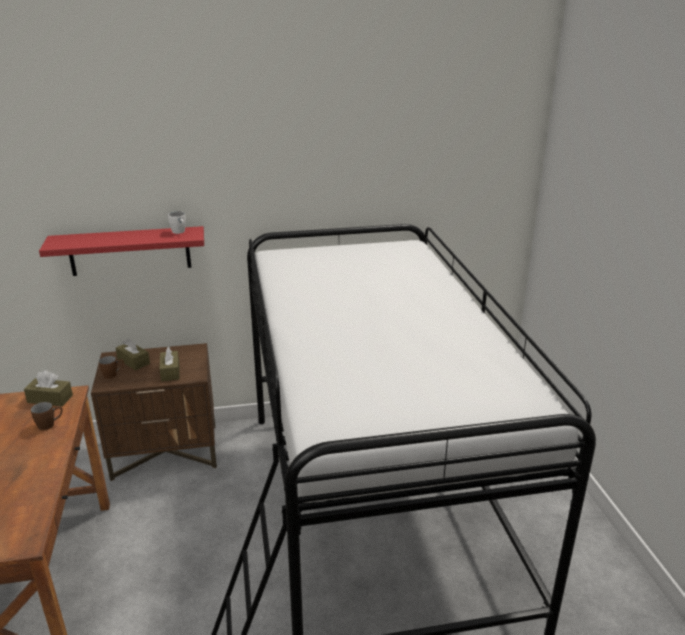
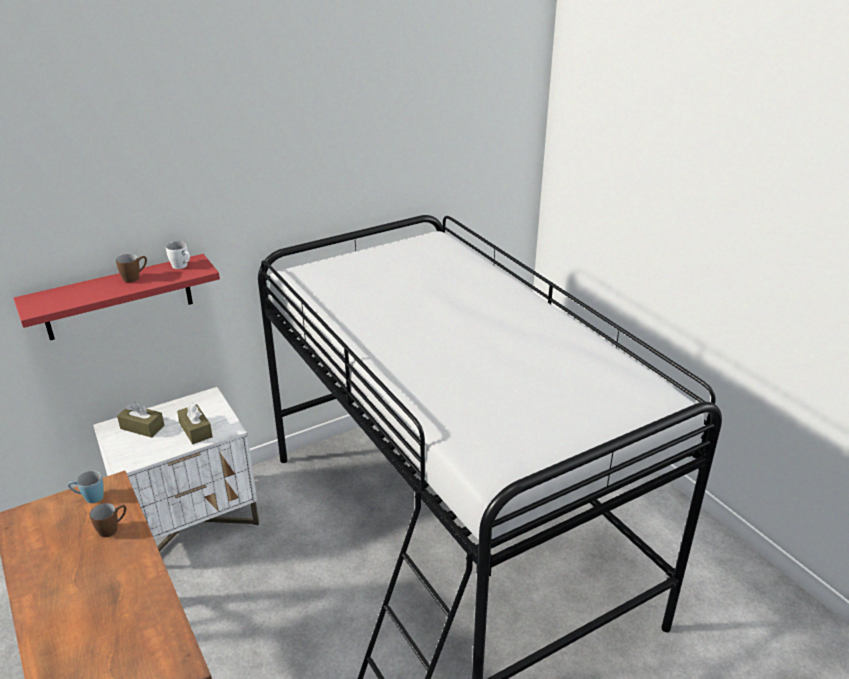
camera: 20 degrees left, 5 degrees up
(50, 399) = (89, 497): brown tissue box -> blue mug
(113, 375) = (128, 449): brown mug -> brown mug (135, 277)
(166, 452) = (190, 521): brown nightstand -> white nightstand

